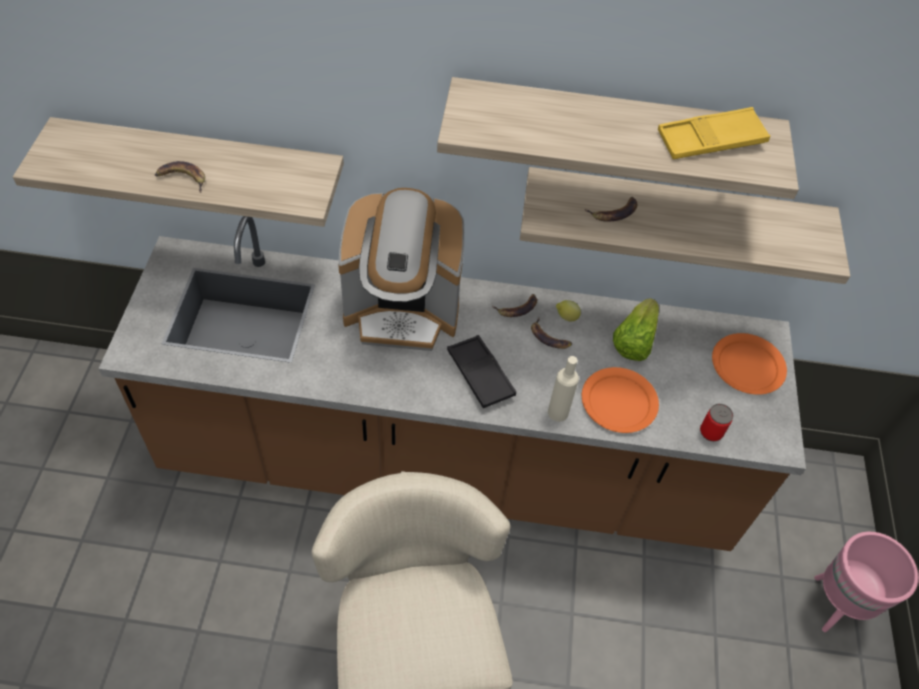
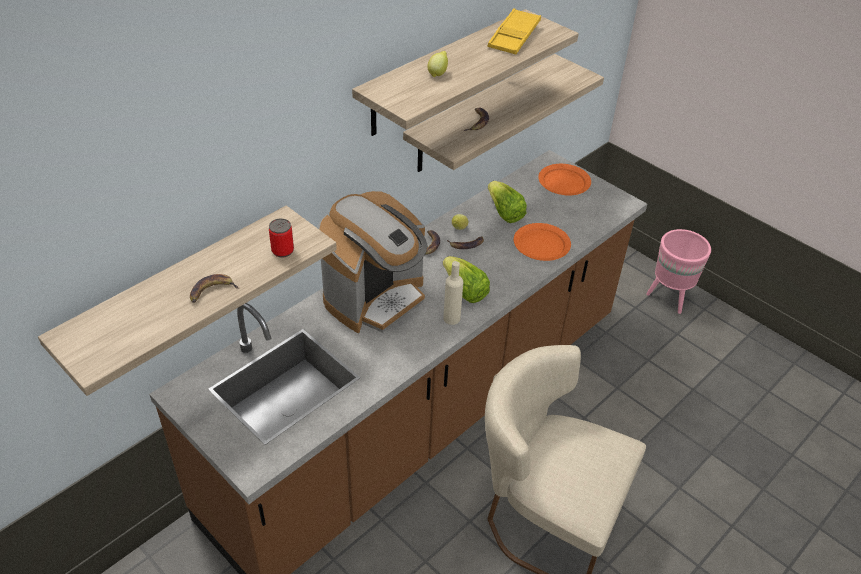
camera: 50 degrees left, 10 degrees down
(480, 375) = (464, 290): black tray -> lettuce
(554, 120) = (438, 73): none -> lemon
(558, 412) = (525, 273): beige bottle -> beige bottle (451, 318)
(711, 432) = (594, 222): can -> can (282, 251)

